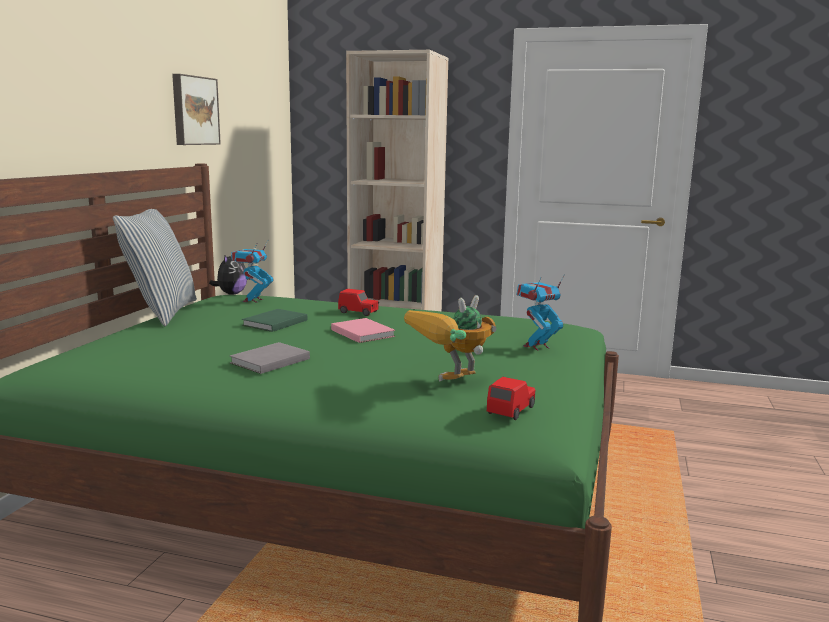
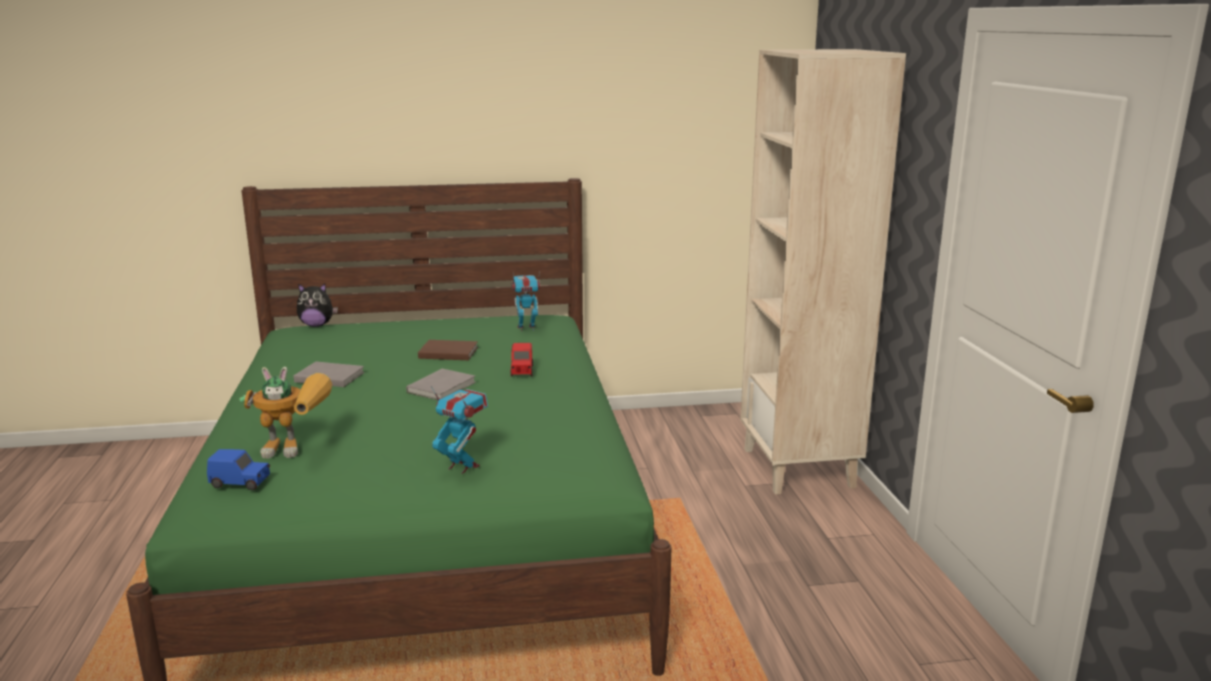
camera: 65 degrees right, 5 degrees up
(161, 312) = (459, 316): pillow -> none
(194, 110) = (587, 122): picture -> none
(231, 294) = (555, 317): plush toy -> plush toy (317, 325)
(273, 323) = (447, 352): green book -> brown book
(362, 332) = (443, 387): pink book -> grey book
(451, 385) = (298, 449): toy robot -> toy robot turned 150 degrees clockwise
(511, 410) = (240, 483): red toy car -> blue toy car

